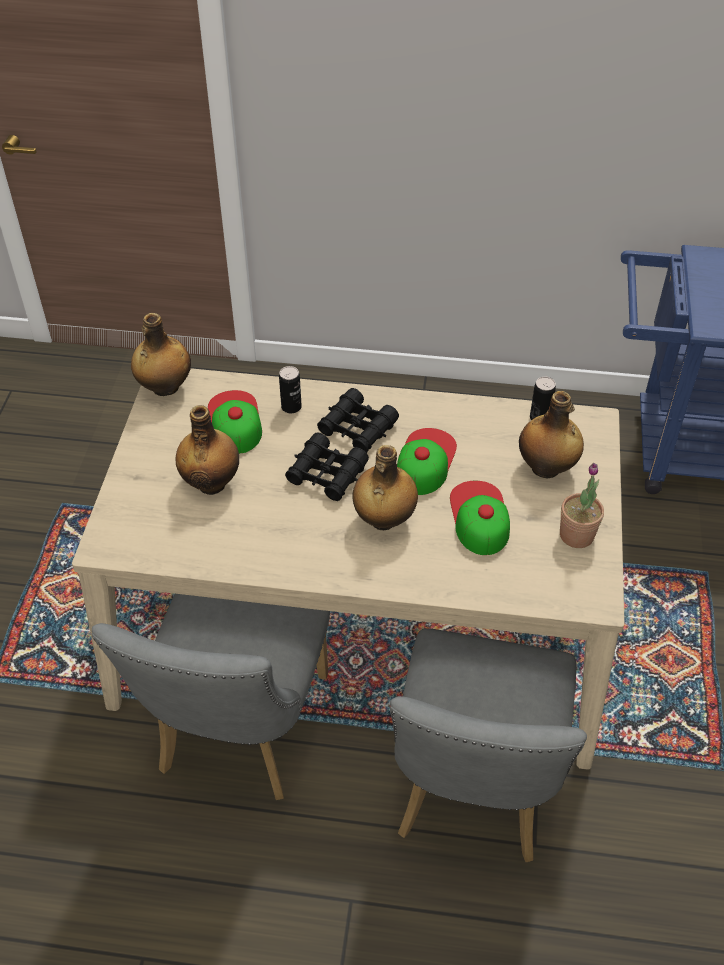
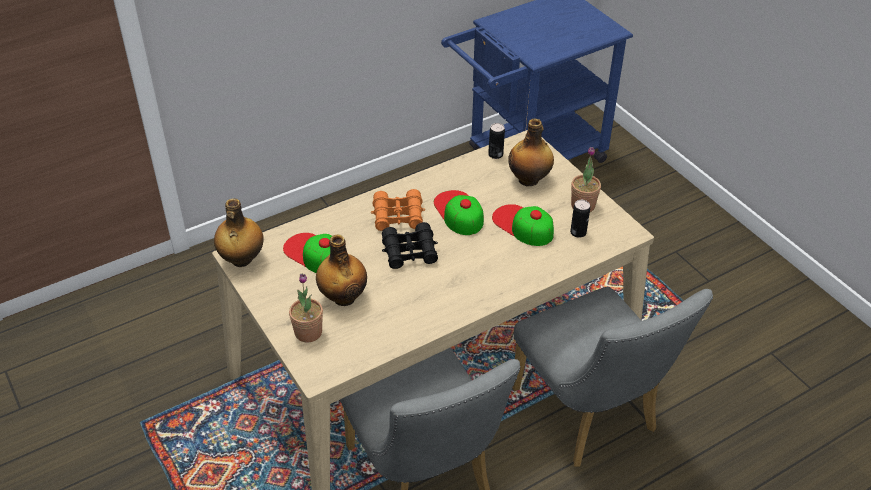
camera: 40 degrees left, 5 degrees down
(142, 498) = (308, 332): none -> potted plant
(291, 407) = (342, 226): can -> can (578, 232)
(357, 428) = (398, 216): black binoculars -> orange binoculars
(383, 520) = (472, 257): bottle -> none

